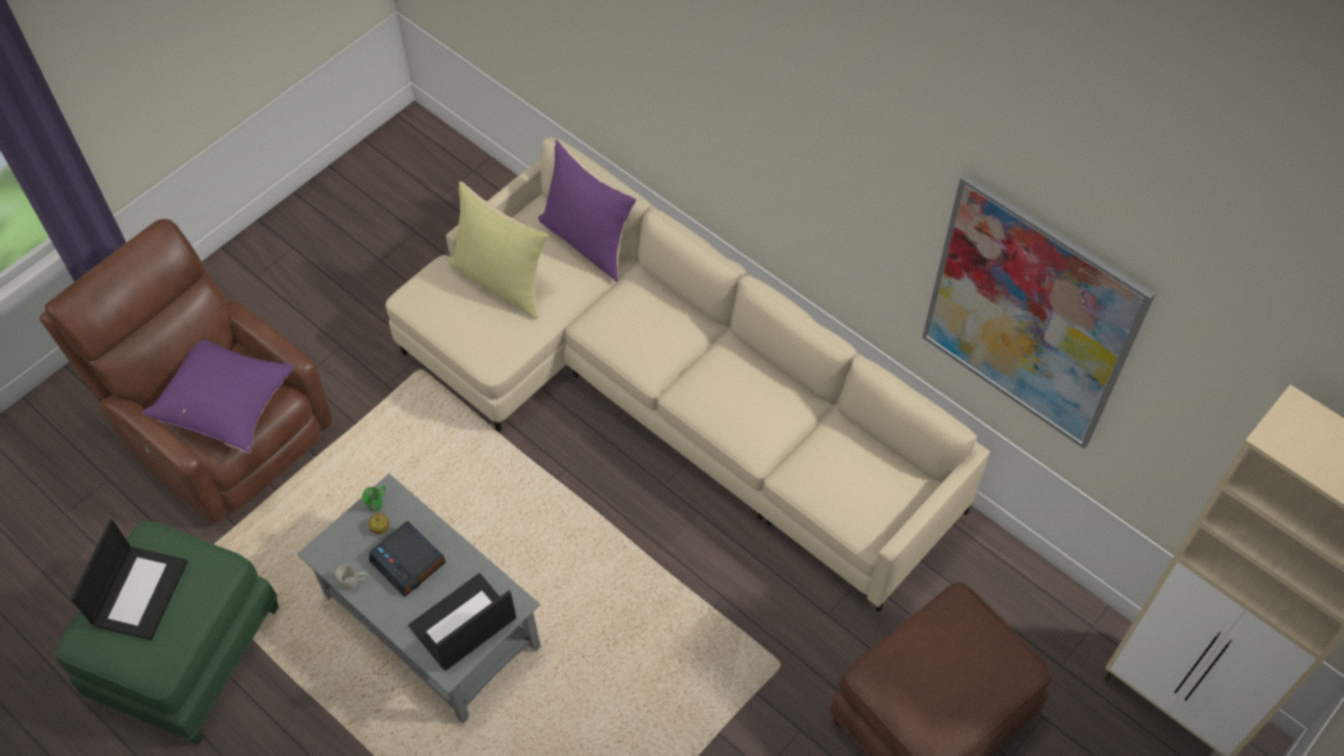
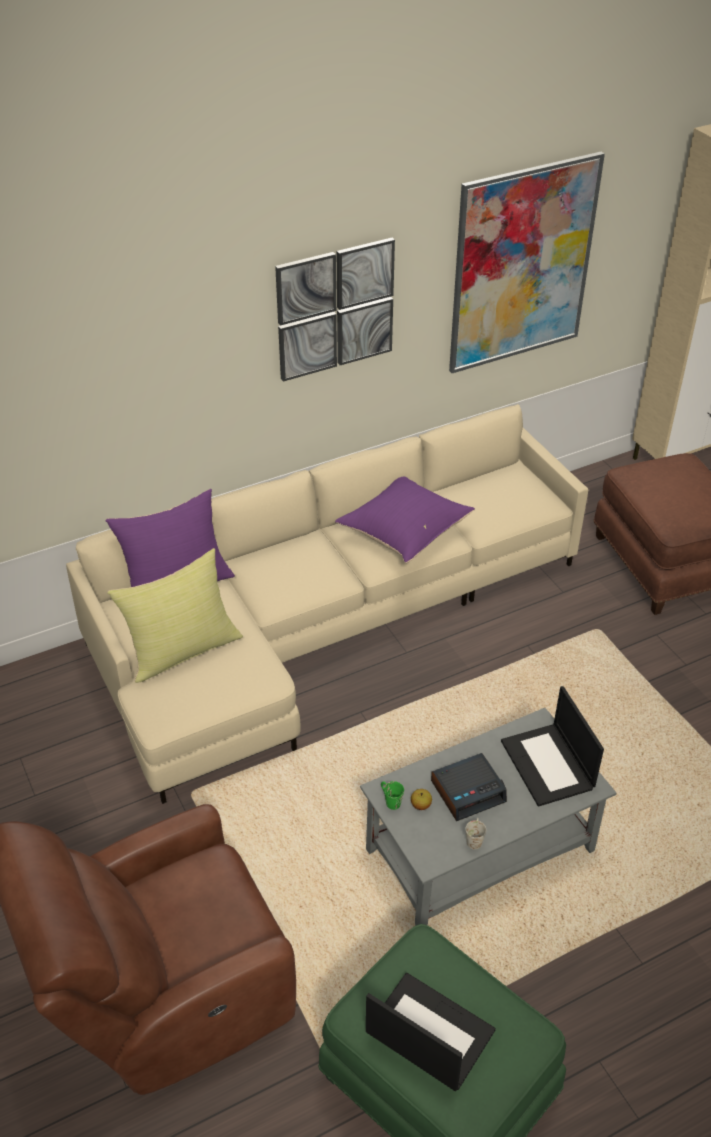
camera: 70 degrees left, 15 degrees down
(227, 404) = (202, 910): purple pillow -> purple pillow (404, 532)
(811, 166) = (335, 309): none -> picture

